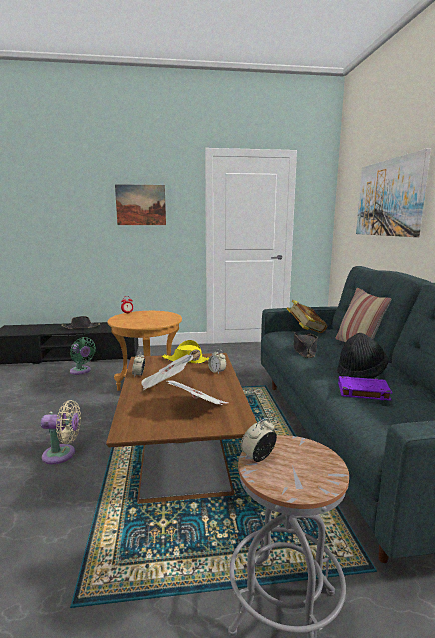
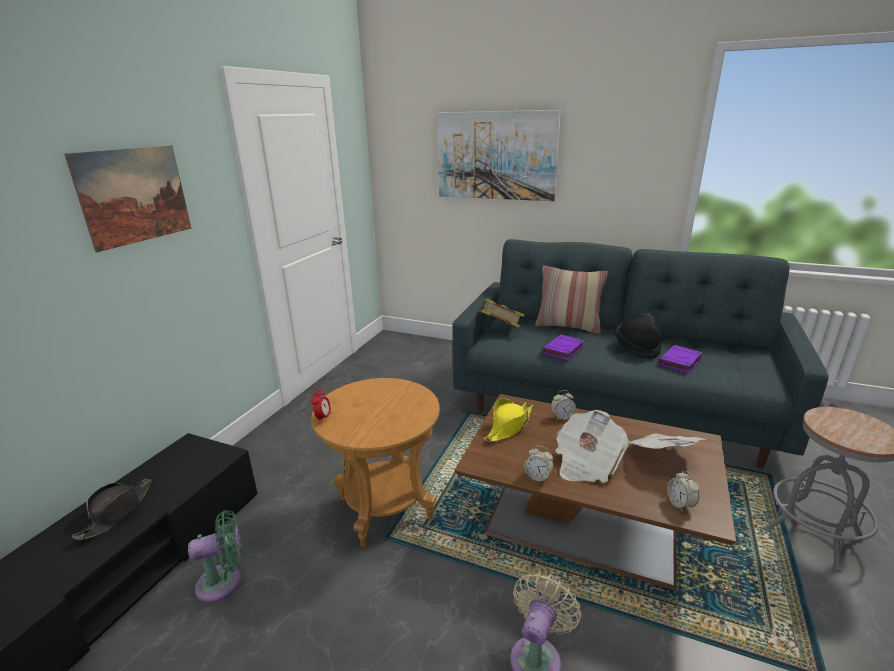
camera: 60 degrees left, 10 degrees up
(258, 457) = (846, 439): alarm clock -> alarm clock (680, 504)
(304, 350) = (563, 350): black hat -> purple book

